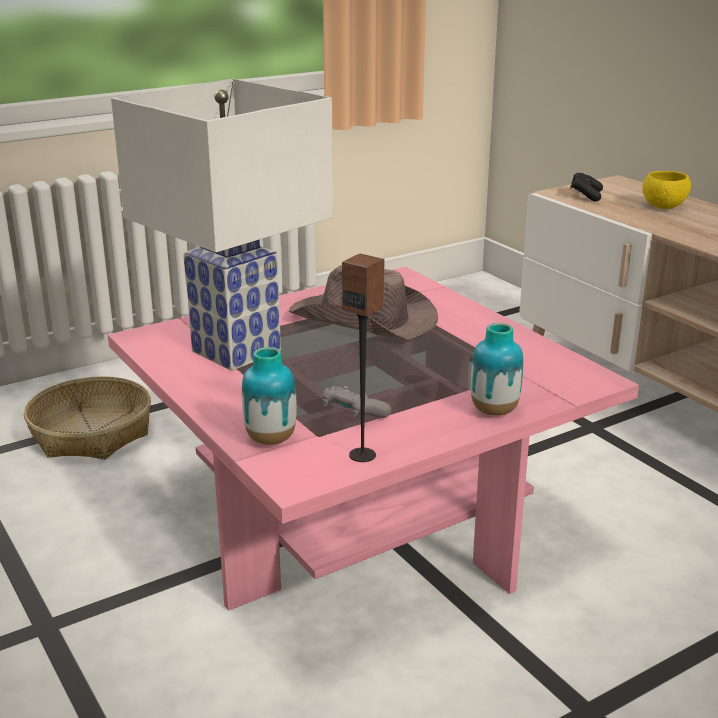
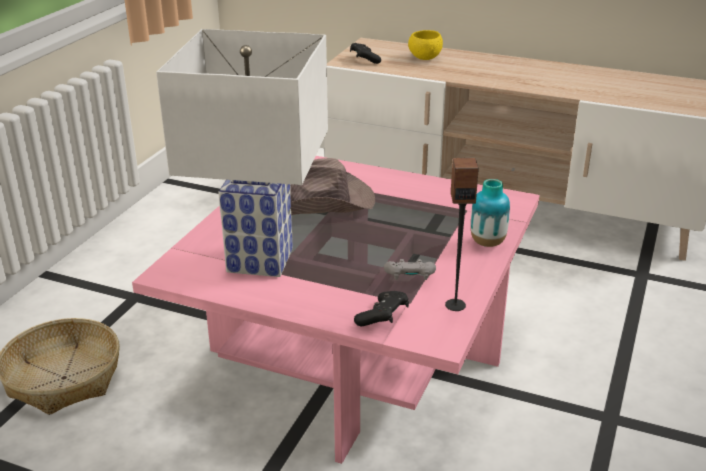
camera: 35 degrees left, 5 degrees up
(270, 439) = (383, 318): vase -> black game controller

